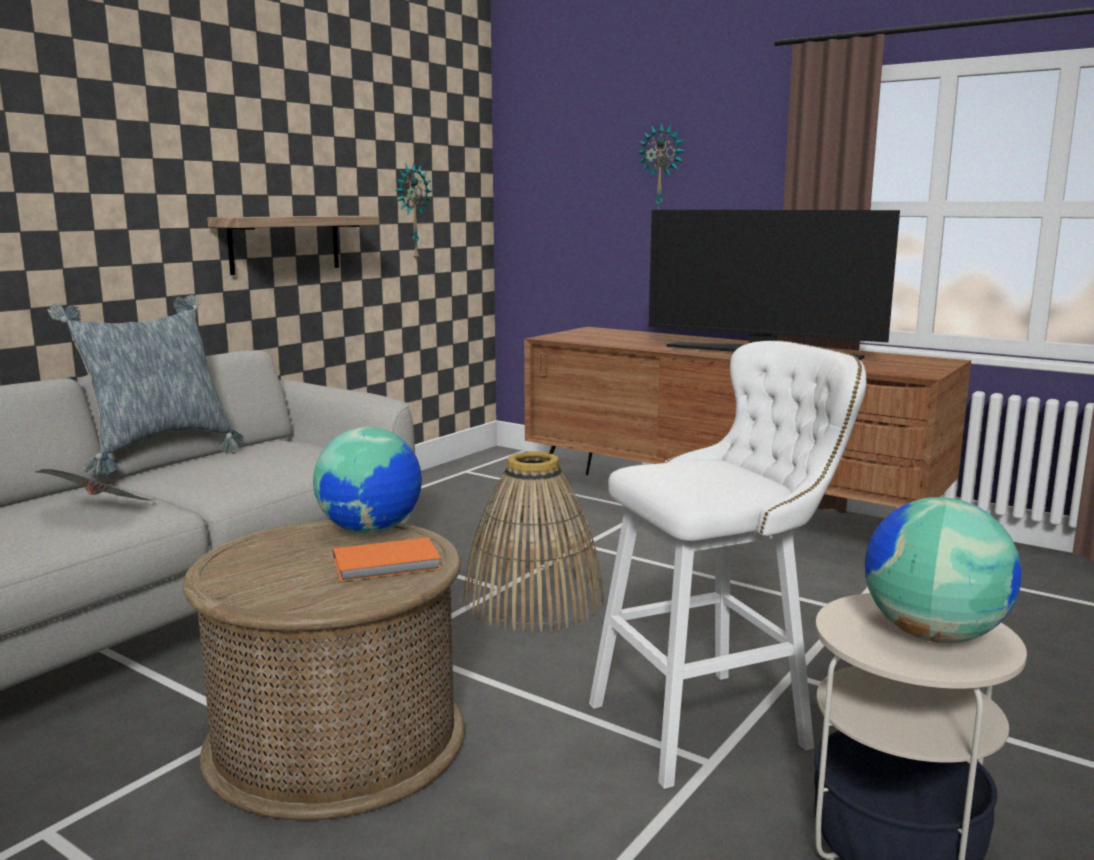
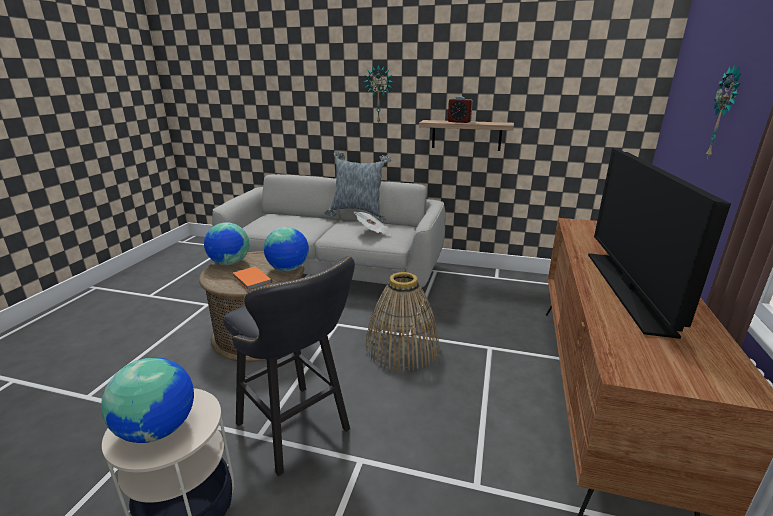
camera: 70 degrees right, 10 degrees up
(101, 512) = (297, 228): newspaper -> newspaper (373, 233)
(244, 583) = (229, 263): none -> globe
(286, 216) = (459, 122): none -> alarm clock
(411, 212) = (568, 122): wall clock -> wall clock (379, 94)
(720, 719) = (299, 434): white stool -> black stool

